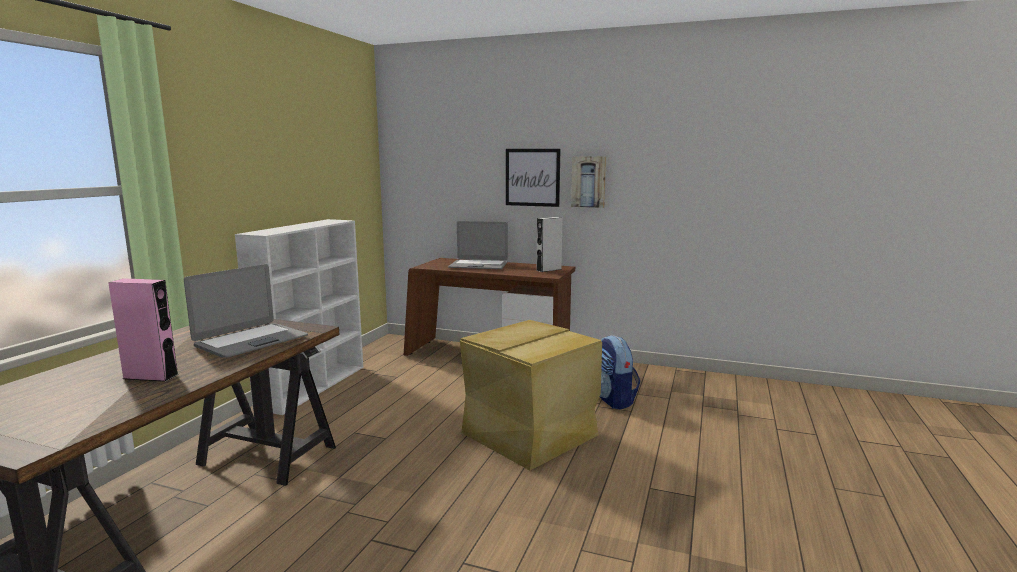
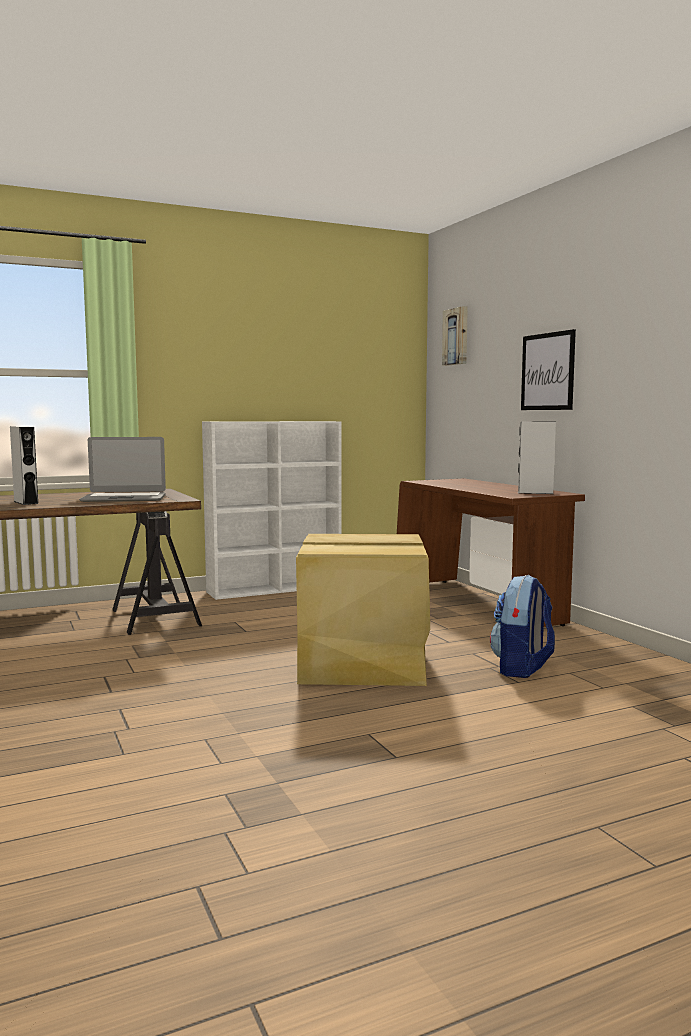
camera: 45 degrees right, 5 degrees down
(151, 376) = (26, 502): pink speaker -> grey speaker
(478, 265) = (472, 484): laptop -> none
(588, 182) = (603, 372): picture -> picture (456, 336)

